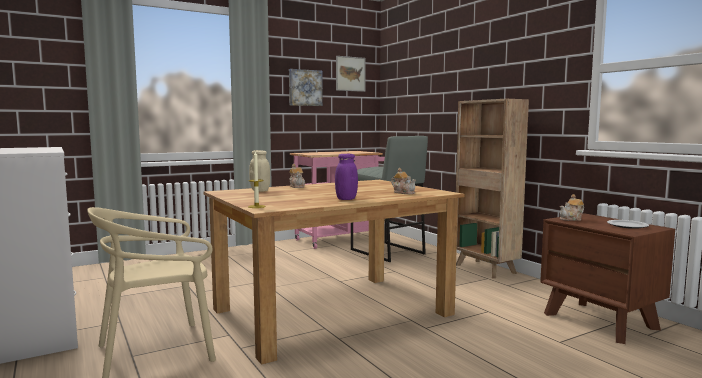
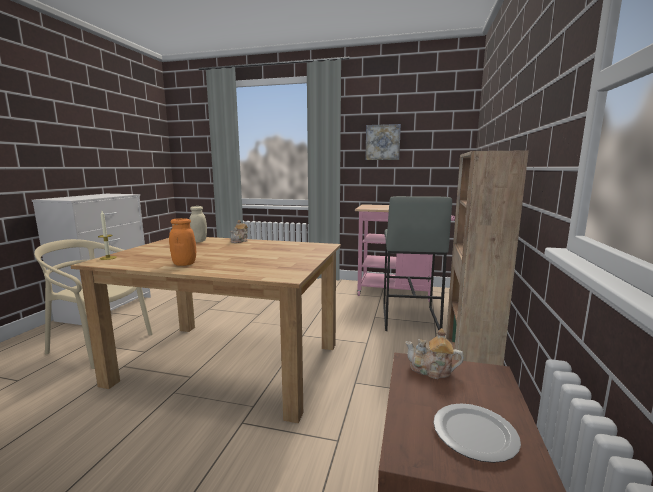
camera: 45 degrees right, 5 degrees up
(346, 199) = (184, 264): purple jar -> orange jar
(350, 74) = (437, 124): picture -> none
(404, 192) = (259, 267): teapot -> none

